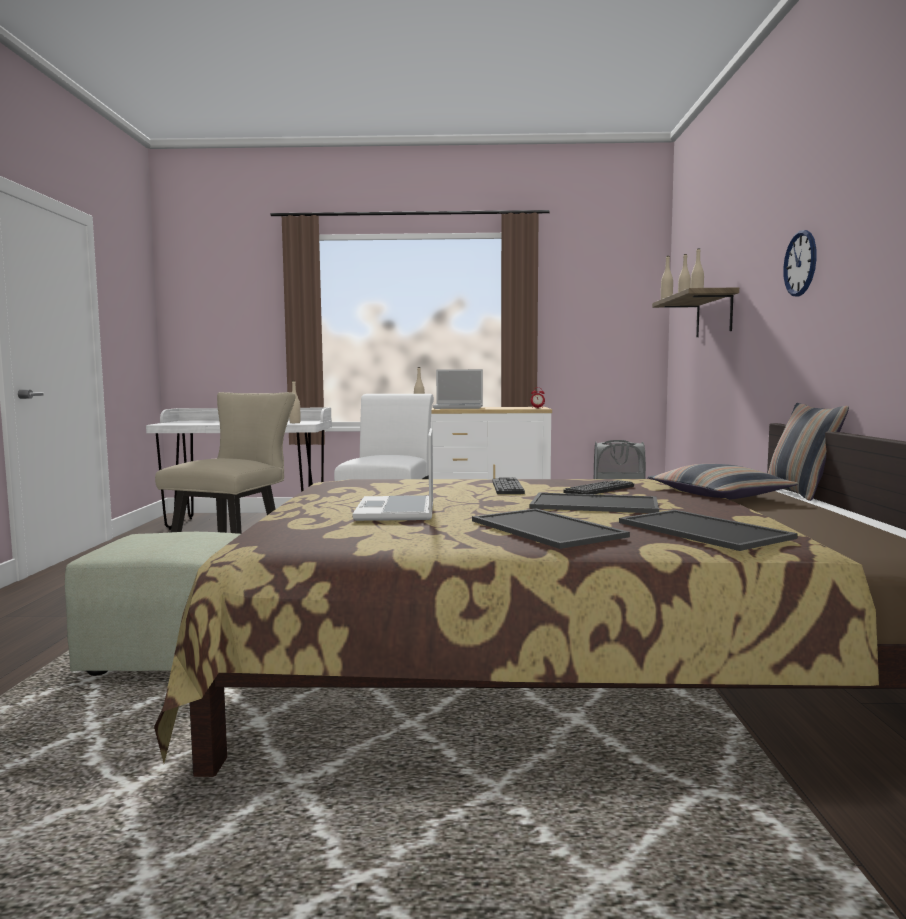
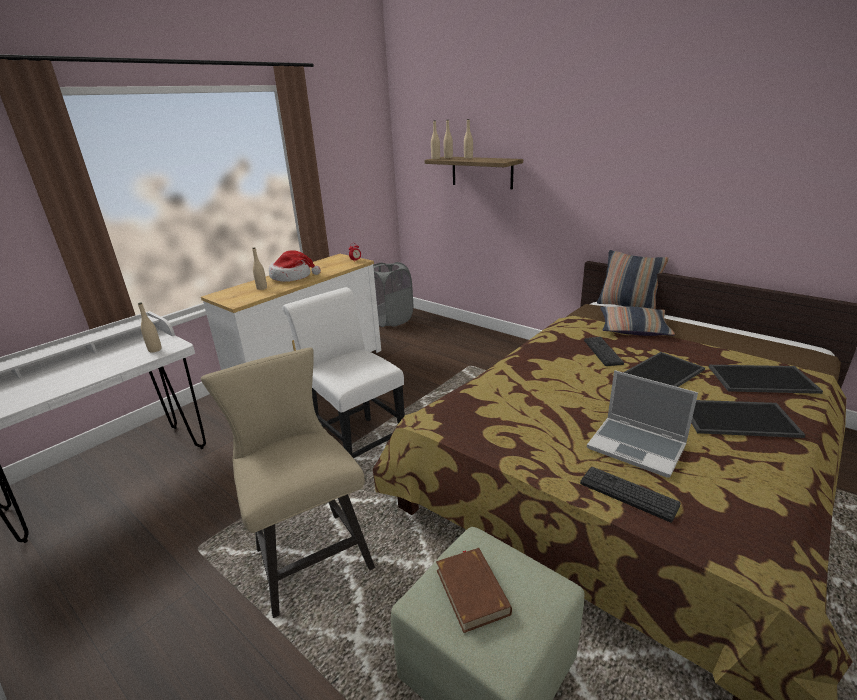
camera: 50 degrees left, 20 degrees up
(161, 537) = (472, 591): none -> brown book
(459, 408) = (292, 277): laptop -> hat
(507, 487) = (565, 374): keyboard -> keyboard (628, 494)
(800, 263) = (614, 159): wall clock -> none

